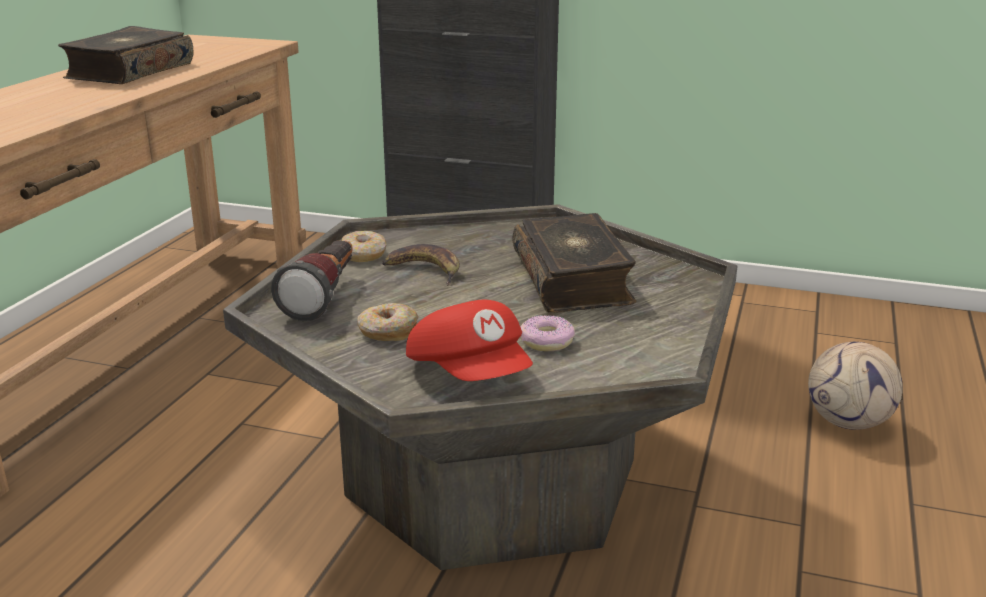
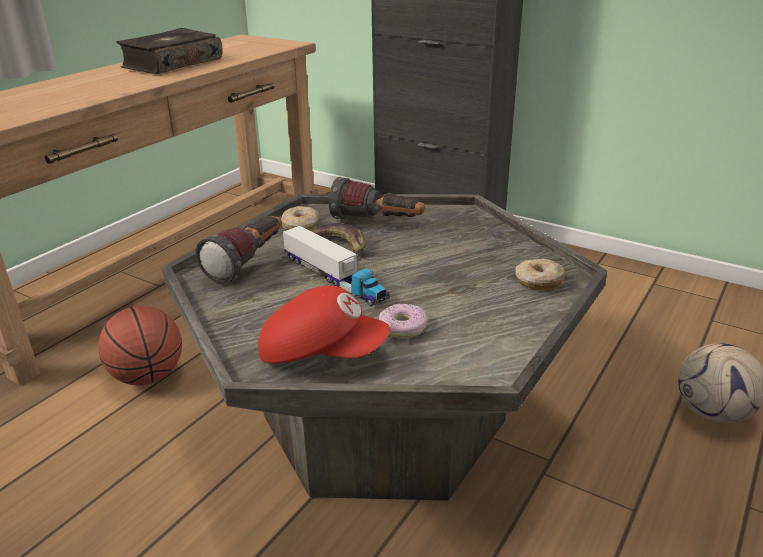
camera: 15 degrees right, 5 degrees up
(167, 474) = (147, 377): none -> basketball
(387, 332) = (278, 301): donut -> donut (538, 282)
(439, 303) = (334, 278): none -> toy truck
(455, 244) = (377, 223): none -> flashlight
(471, 375) = (322, 353): red cap -> red cap turned 60 degrees counterclockwise
(573, 280) = (457, 268): book -> none

